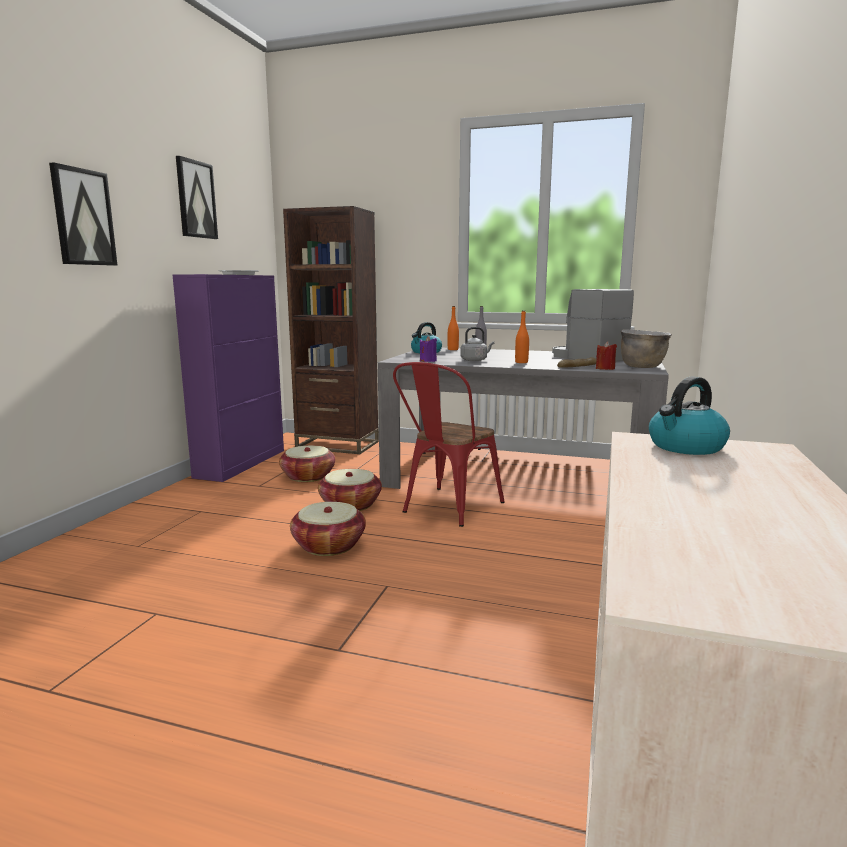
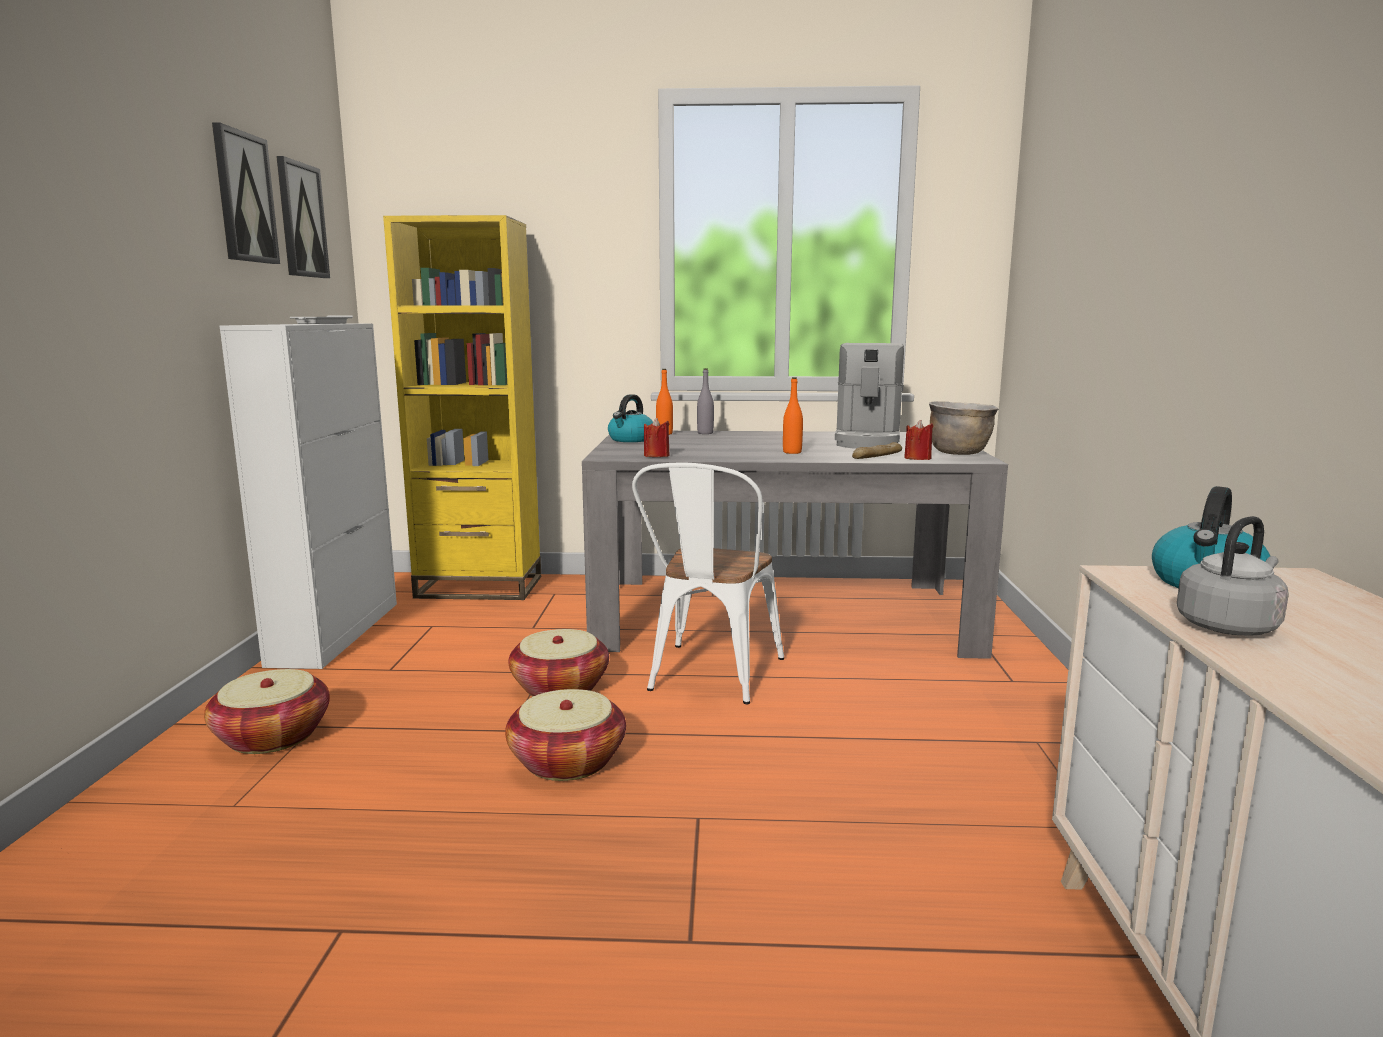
camera: 15 degrees left, 0 degrees up
(83, 217) = (76, 228): picture -> picture (301, 220)
(241, 463) = (337, 632): purple cabinet -> white cabinet
(308, 476) = (463, 645): basket -> basket (272, 736)
(337, 445) = (479, 587): brown bookcase -> yellow bookcase
(428, 361) = (656, 456): purple candle -> red candle
(447, 509) = (710, 678): red chair -> white chair
(475, 360) = (722, 451): grey kettle -> grey kettle (1229, 626)
(586, 358) = (867, 441): coffee machine -> coffee machine turned 120 degrees counterclockwise

